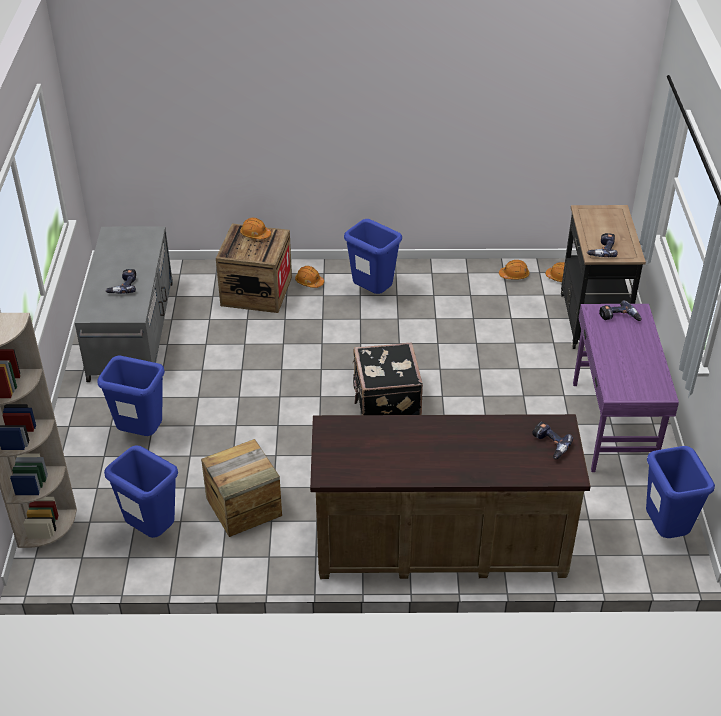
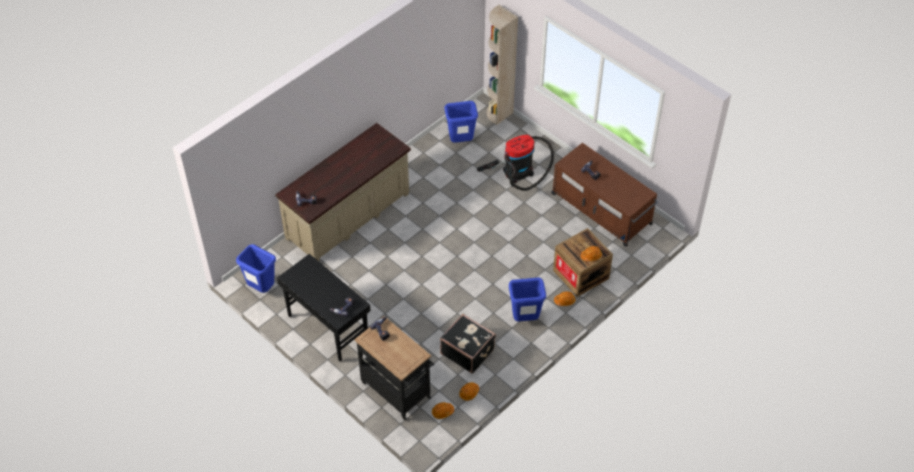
camera: 135 degrees right, 10 degrees up
(132, 330) = (601, 209): grey cabinet -> brown cabinet
(141, 434) = (520, 170): blue trash can -> vacuum cleaner
(243, 507) = (440, 174): crate -> none
(385, 400) = (444, 262): black suitcase -> black suitcase (467, 351)
(613, 427) = (327, 327): purple console table -> black console table

